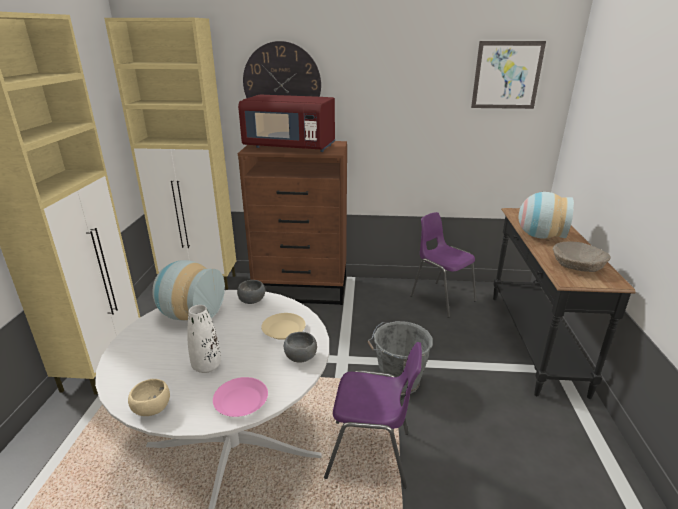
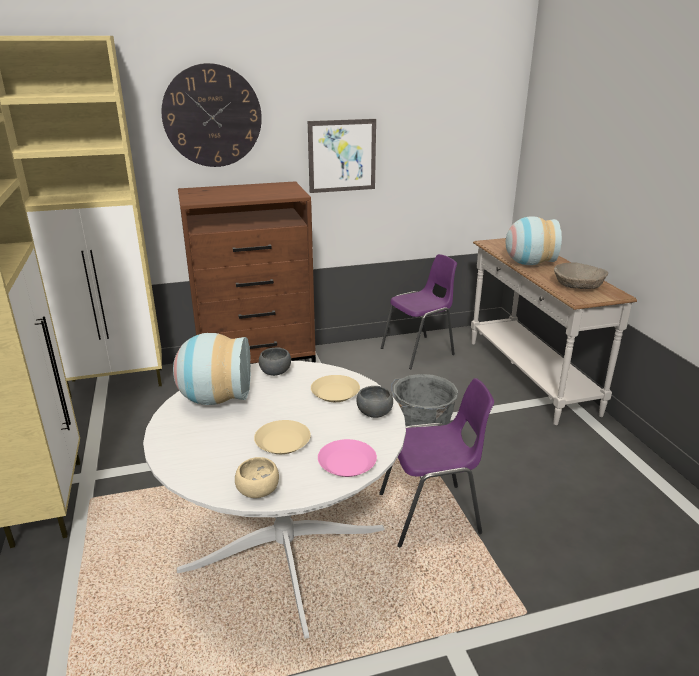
camera: 20 degrees left, 0 degrees up
(207, 366) = (282, 442): white vase -> beige plate
(290, 147) = (238, 193): red microwave -> none
(441, 298) = (419, 351): purple chair -> purple chair turned 120 degrees clockwise
(507, 75) = (462, 96): picture -> picture (342, 156)
(532, 340) = (528, 376): black console table -> white console table

